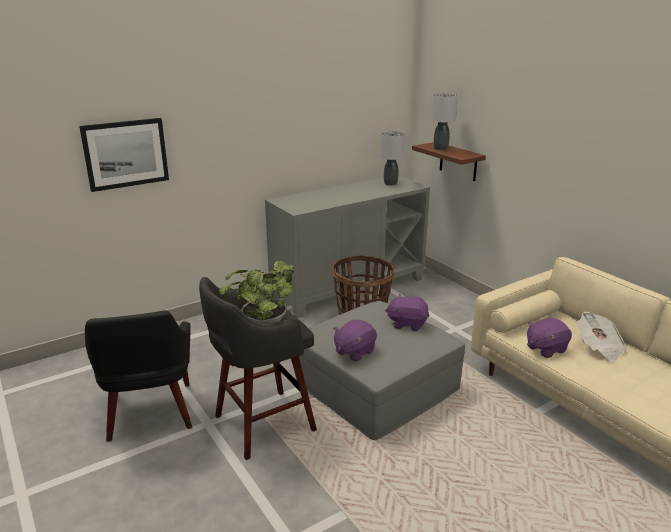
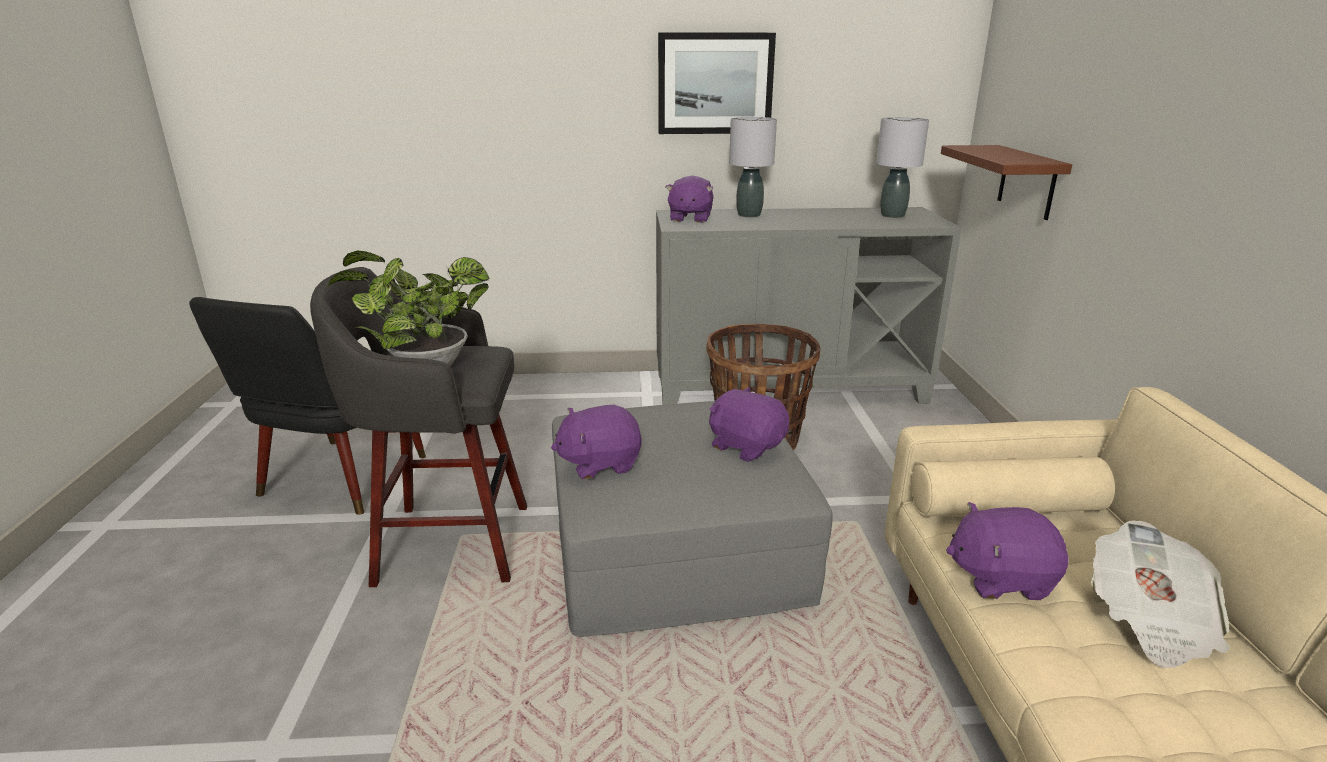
camera: 30 degrees right, 0 degrees up
(125, 154) = (435, 102): picture -> picture (715, 84)
(294, 203) = (689, 218): none -> purple plush toy
(440, 148) = (990, 151): grey table lamp -> grey table lamp (749, 215)

